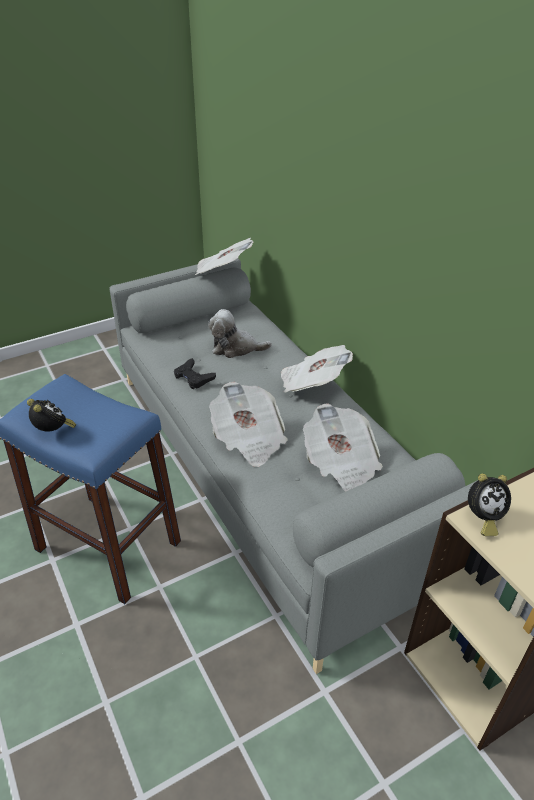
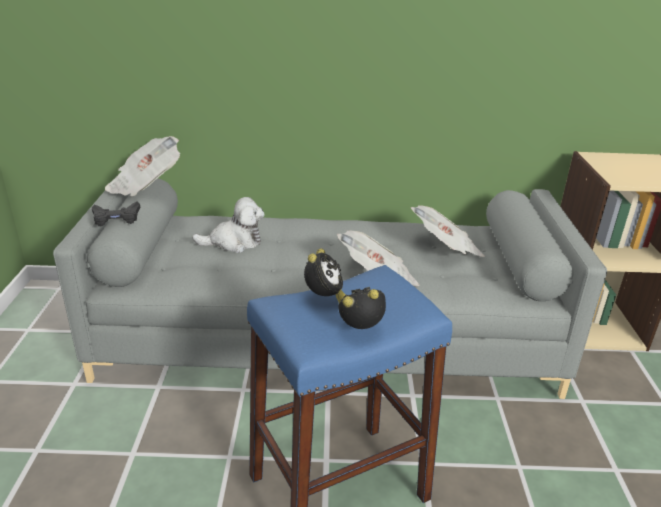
camera: 60 degrees left, 10 degrees down
(193, 377) = (254, 276): black game controller -> black game controller (116, 218)
(235, 348) = (234, 242): plush toy -> plush toy turned 135 degrees counterclockwise
(312, 383) = (334, 226): newspaper -> none
(482, 518) = (618, 178): alarm clock -> alarm clock (325, 299)

